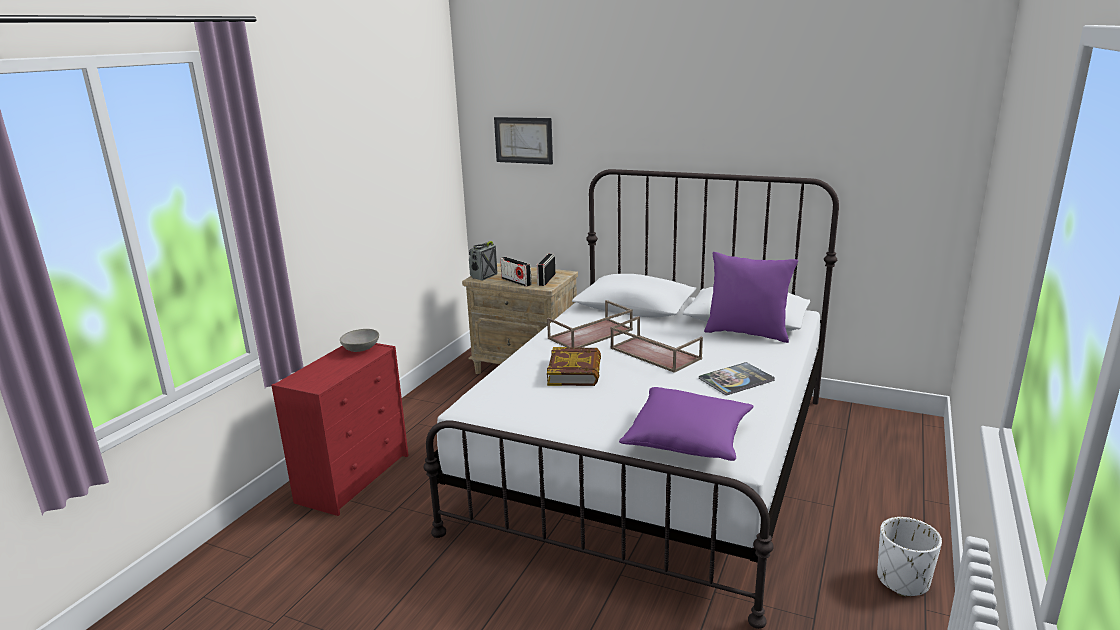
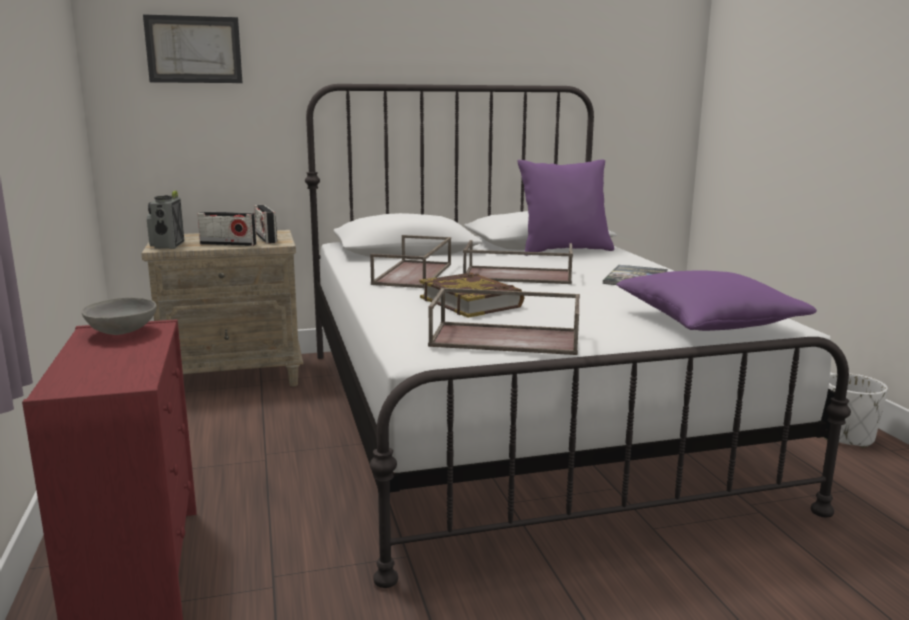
camera: 40 degrees left, 5 degrees down
(531, 410) = (507, 338): none -> brown tray

